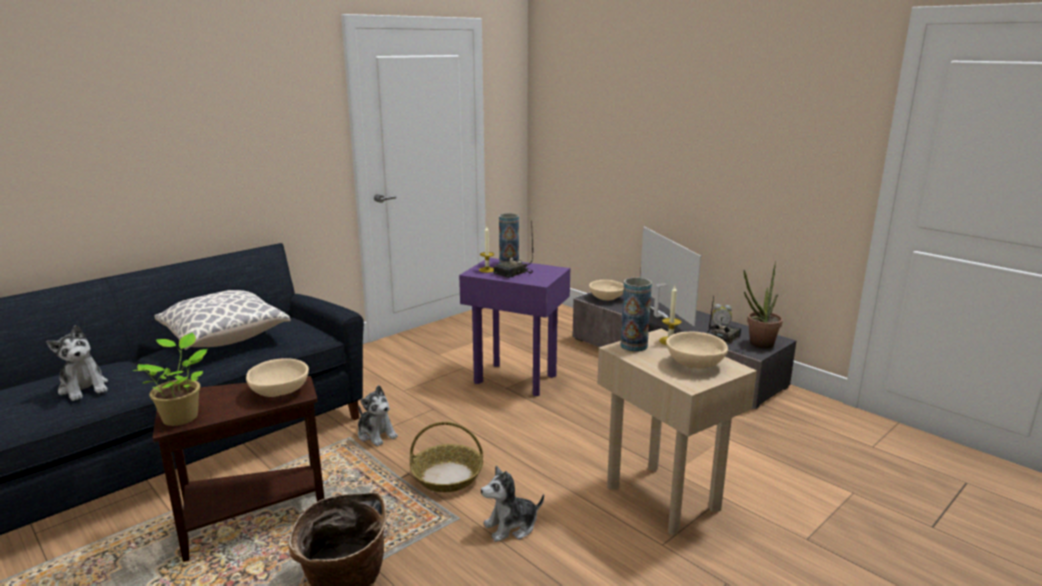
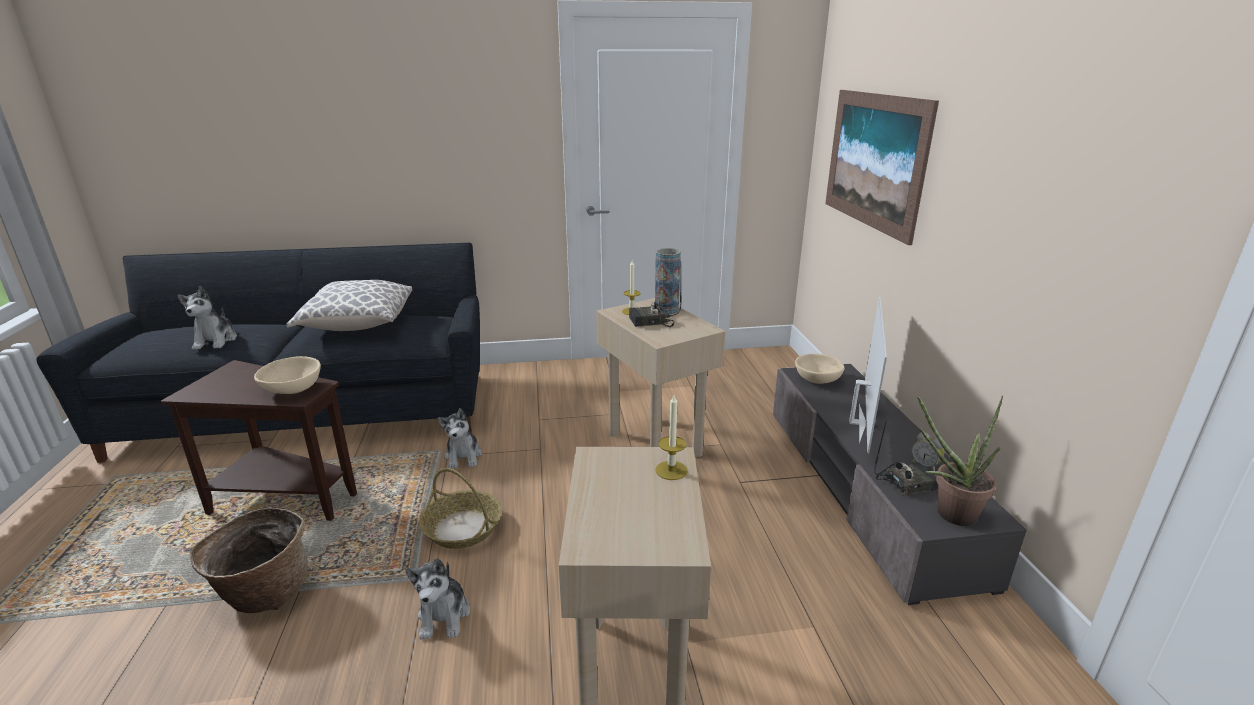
camera: 35 degrees right, 5 degrees up
(182, 416) = (204, 388): potted plant -> none
(511, 526) = (444, 616): plush toy -> plush toy turned 105 degrees counterclockwise
(515, 378) = (655, 444): purple side table -> beige side table
(605, 133) = (874, 160): none -> picture
(633, 346) = (616, 460): vase -> none
(695, 364) = (643, 519): beige bowl -> none

